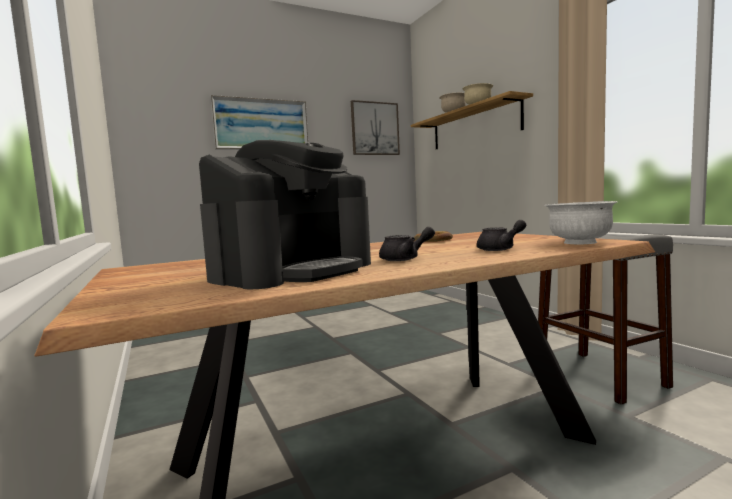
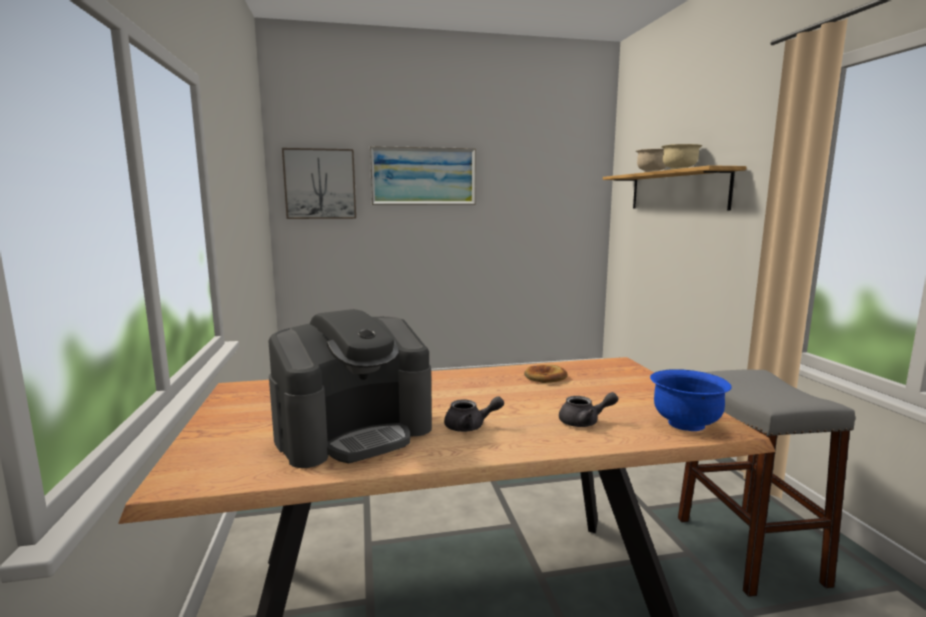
camera: 15 degrees right, 5 degrees up
(375, 129) = (560, 177): picture -> picture (320, 184)
(579, 242) = (685, 423): white bowl -> blue bowl

